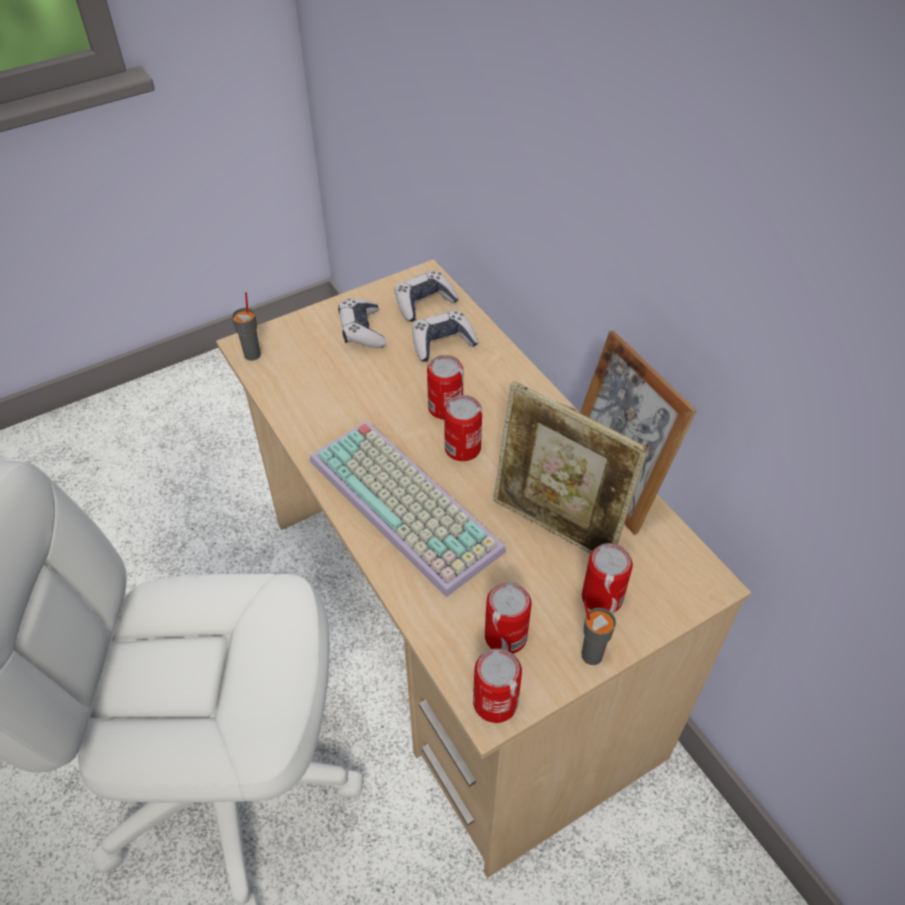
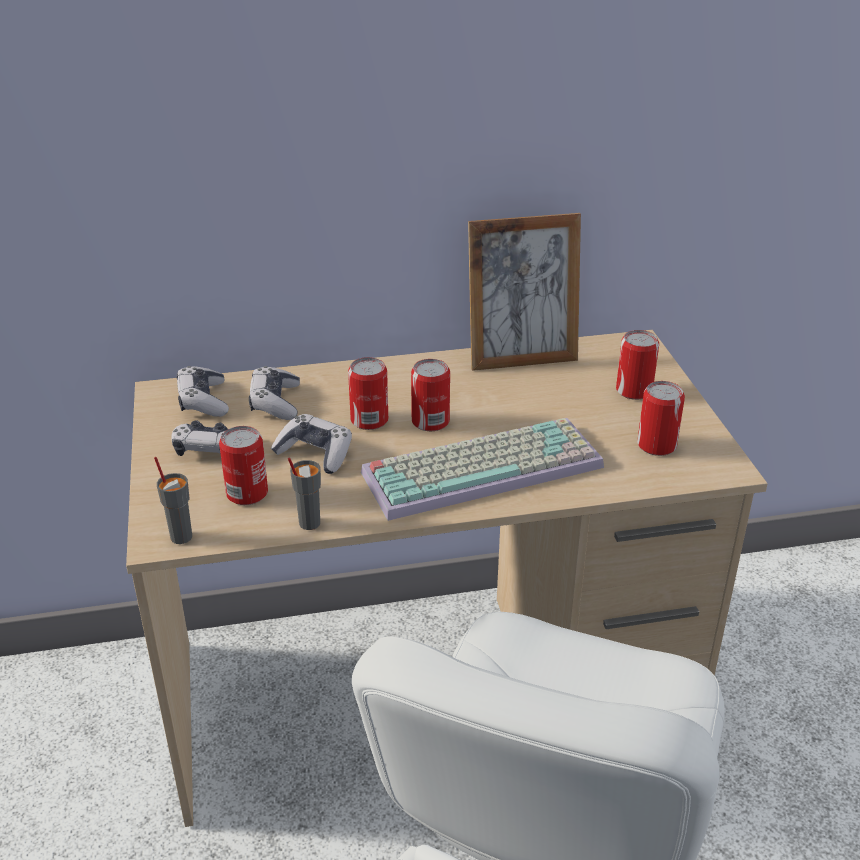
camera: 70 degrees left, 15 degrees down
(382, 390) = (315, 453): none -> game controller
(495, 702) = (720, 465): can -> can (247, 493)
(555, 527) = (551, 394): picture frame -> none
(591, 654) = (687, 409): grey cup -> grey cup (308, 523)

